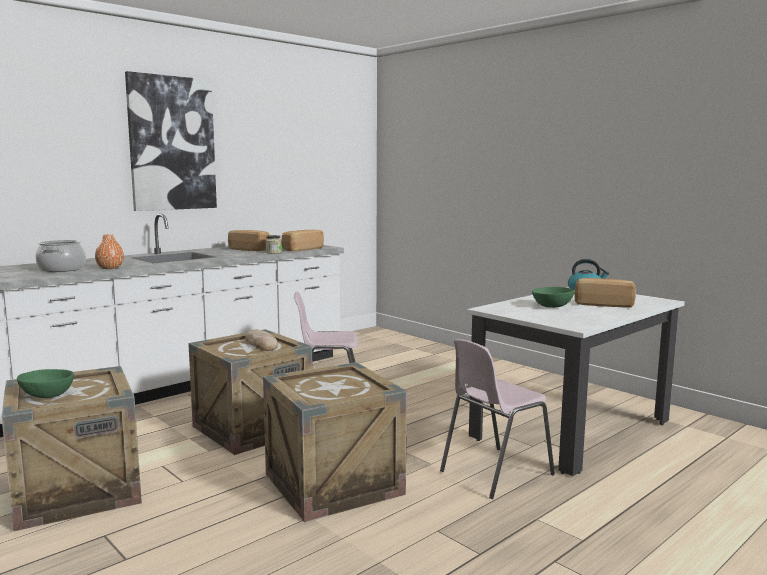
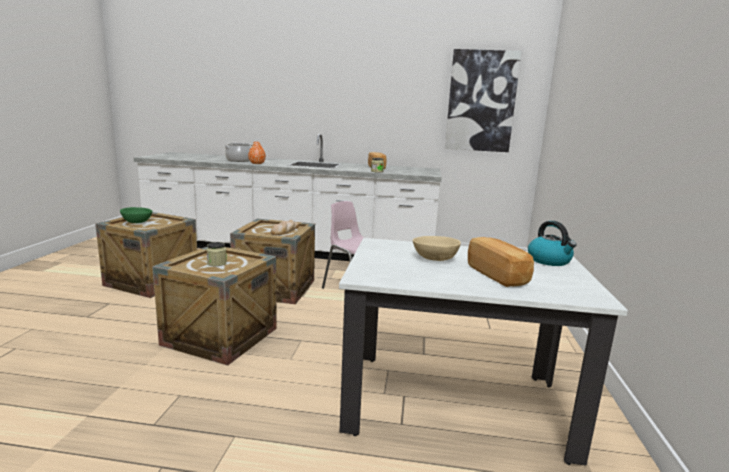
camera: 50 degrees right, 5 degrees up
(172, 143) = (342, 85): picture -> picture (481, 101)
(302, 249) = (406, 173): bread -> none
(333, 386) = (217, 263): none -> jar
(494, 472) = (304, 390): pink chair -> none
(553, 306) = (436, 259): green bowl -> beige bowl

